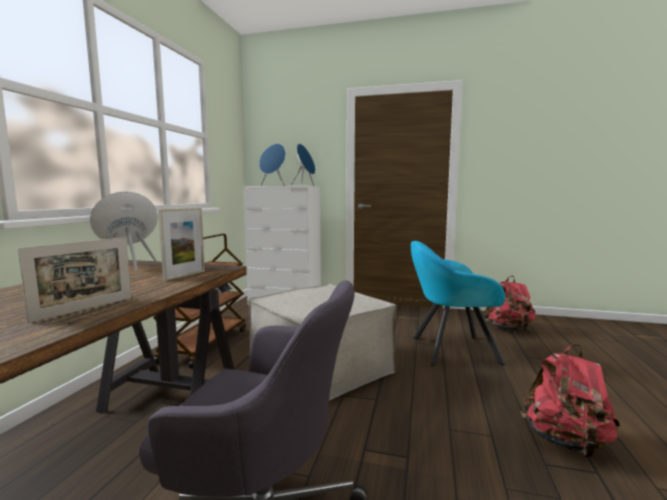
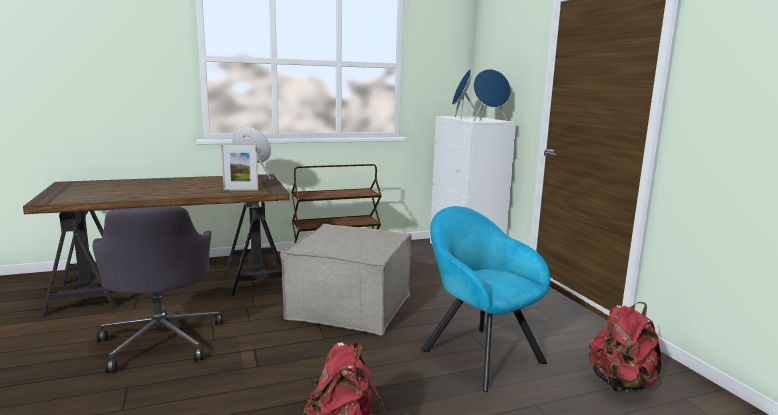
camera: 55 degrees right, 5 degrees up
(85, 309) = (156, 194): picture frame -> none

